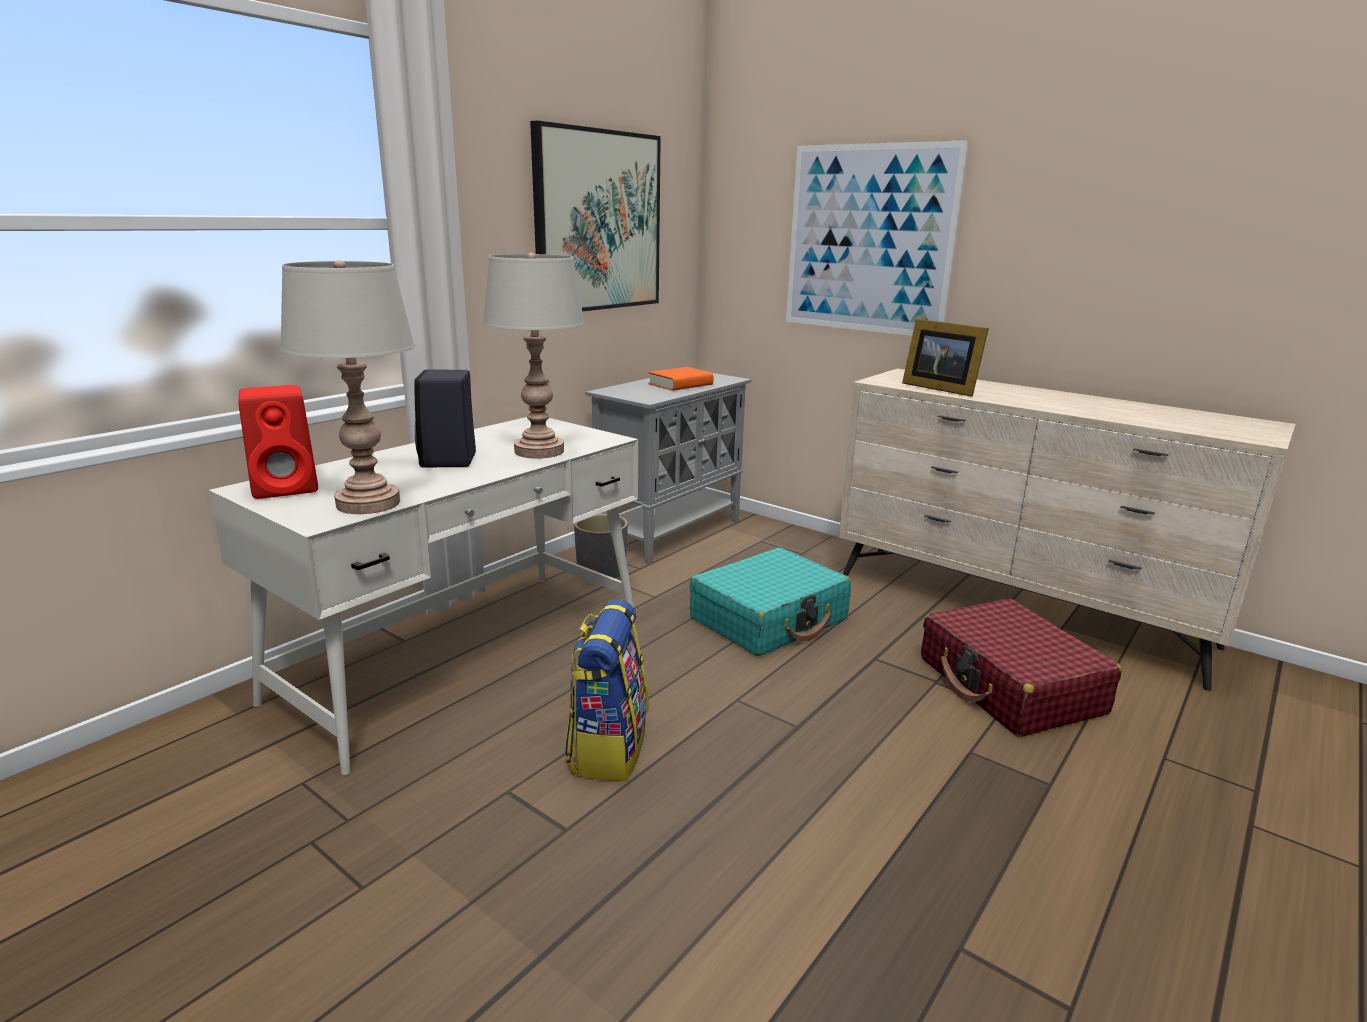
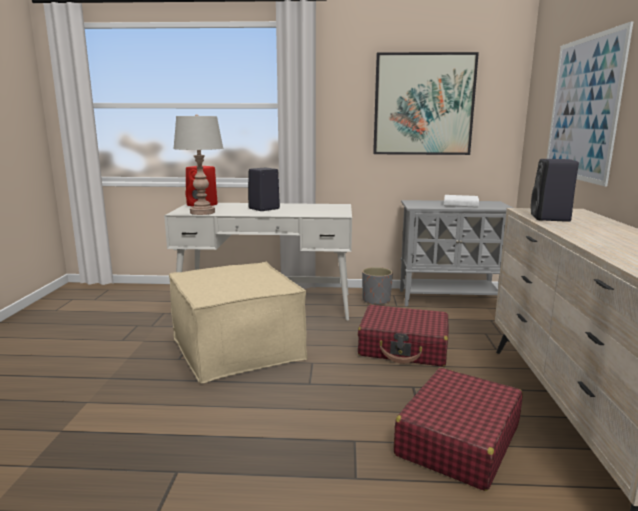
camera: 55 degrees right, 5 degrees down
(539, 451) = (300, 212): grey table lamp -> none
(607, 748) = (238, 349): backpack -> beige ottoman
(680, 384) = (460, 205): orange book -> white book
(769, 619) = (403, 347): turquoise suitcase -> red suitcase
(939, 388) = (550, 218): picture frame -> black speaker

